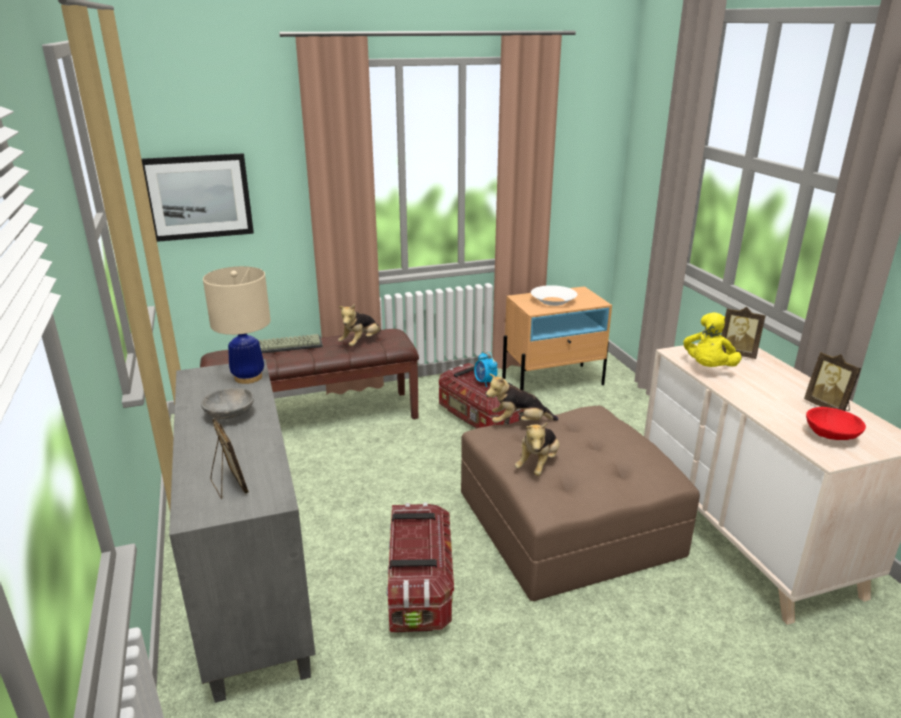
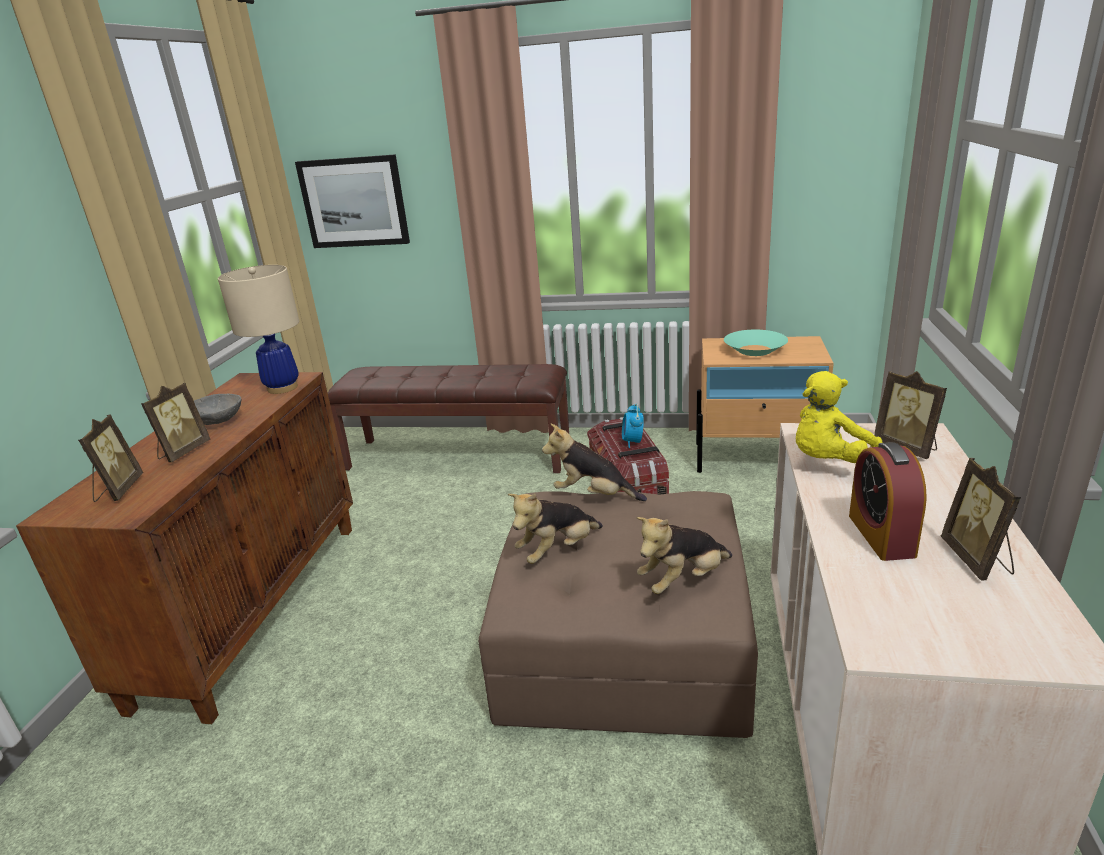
camera: 30 degrees right, 0 degrees up
(239, 445) = (183, 452): none -> picture frame
(250, 583) = (254, 607): grey cabinet -> brown cabinet
(287, 345) = (430, 368): keyboard -> none
(360, 342) = (501, 375): plush toy -> plush toy (683, 580)
(419, 586) = (393, 663): storage box -> none
(553, 301) = (755, 350): white bowl -> turquoise bowl
(776, 404) = (881, 535): none -> alarm clock
(831, 436) = (924, 610): red bowl -> none

